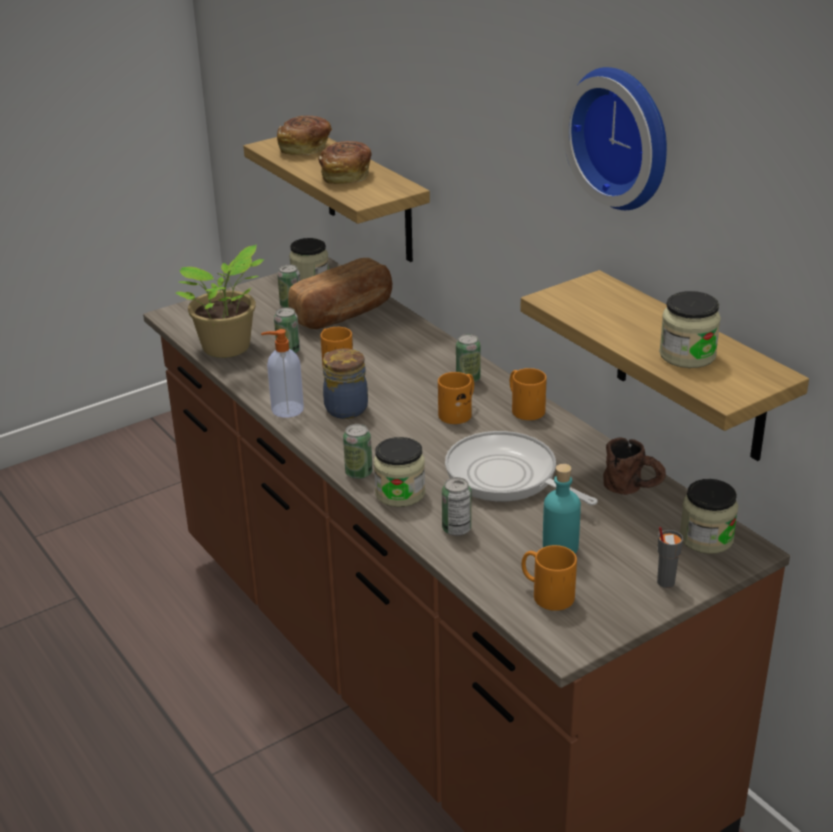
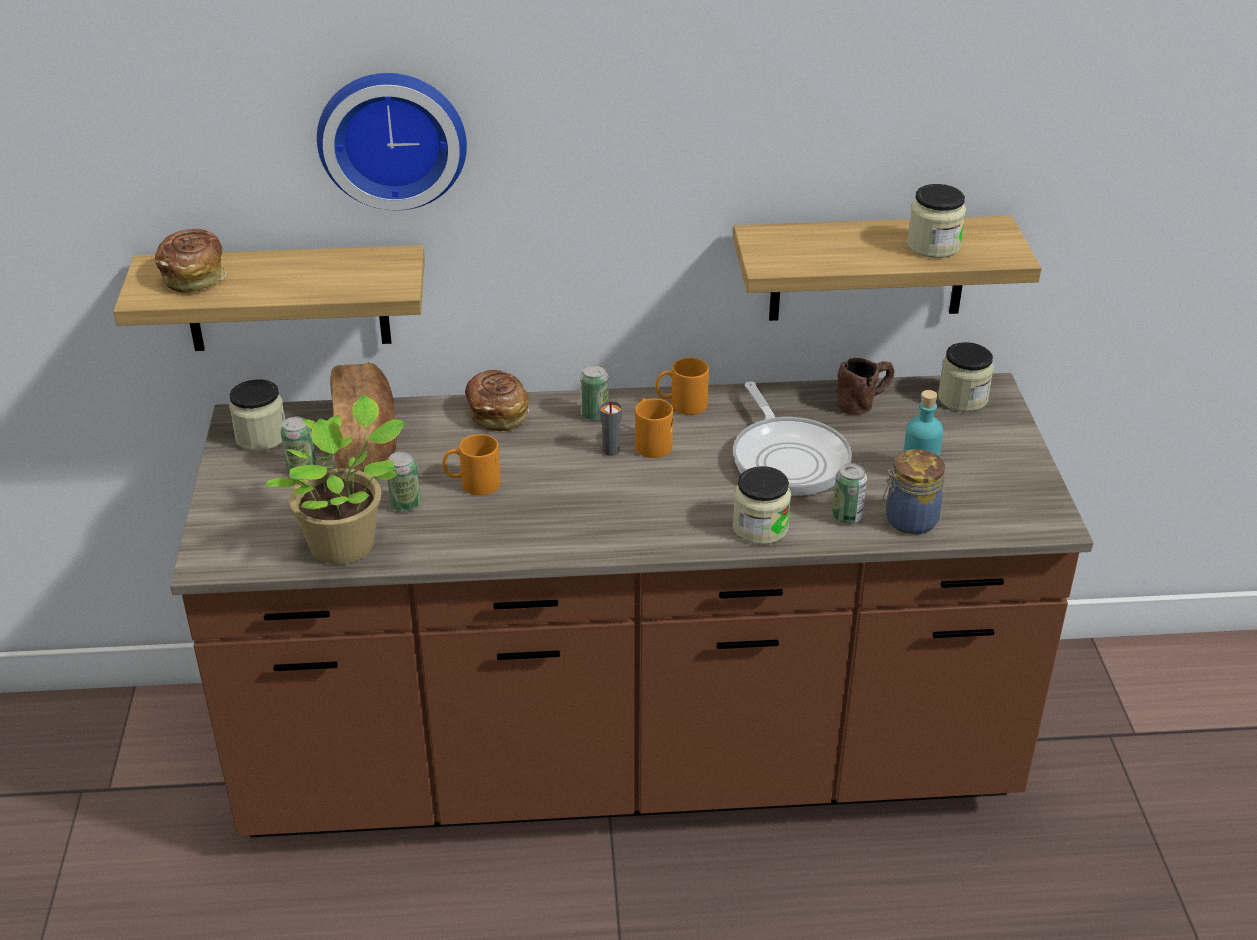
camera: 60 degrees left, 5 degrees up
(286, 409) = (531, 546): soap dispenser -> none
(344, 408) = (569, 507): jar -> jar (908, 521)
(346, 176) = (316, 276): bread -> bread (498, 414)
(359, 473) = (702, 540): can -> none
(506, 477) = (788, 458): frying pan -> frying pan turned 90 degrees counterclockwise
(546, 594) = (979, 506): orange mug -> none
(624, 136) = (766, 79): wall clock -> wall clock (392, 137)
(665, 582) = (1006, 442): grey cup -> grey cup (610, 451)

